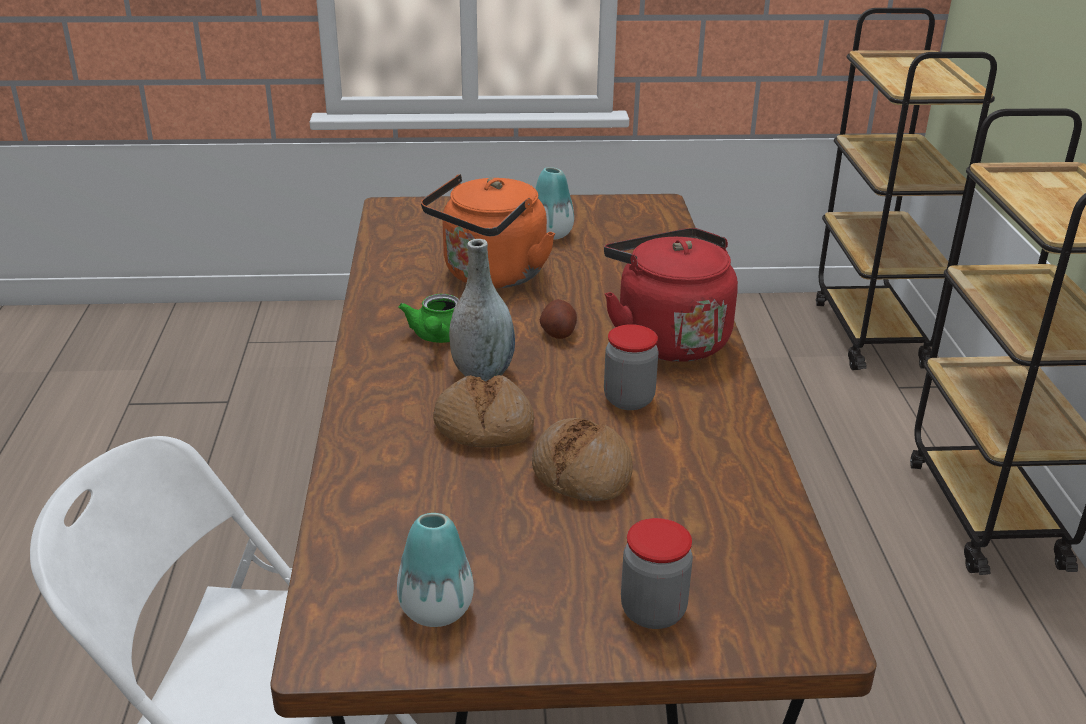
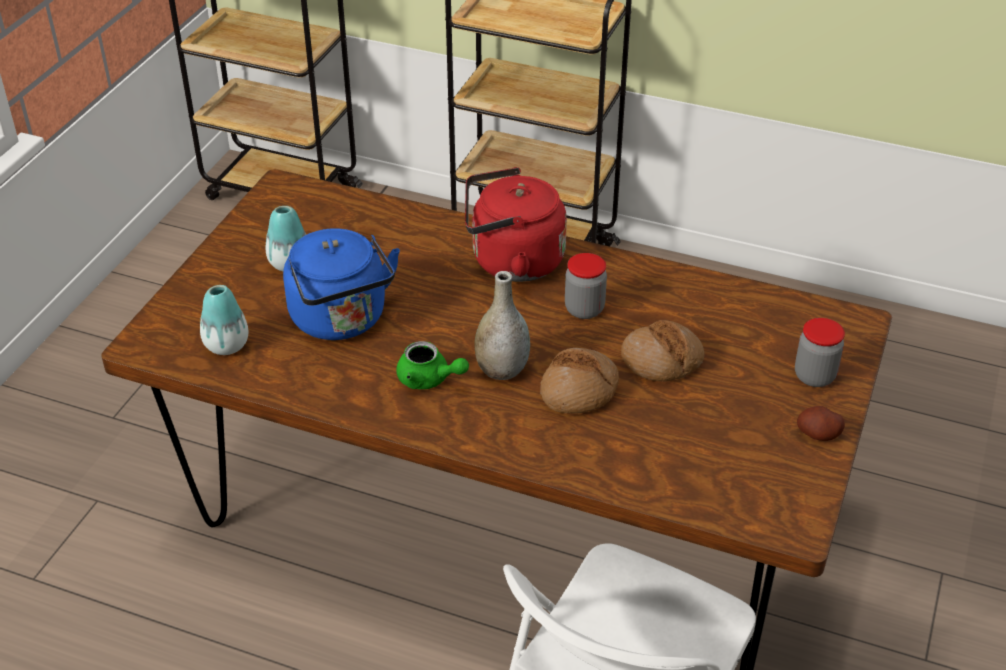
camera: 65 degrees left, 10 degrees up
(436, 610) = (776, 468): vase -> vase (226, 345)
(491, 276) = (342, 321): orange kettle -> blue kettle
(558, 333) = (466, 313): potato -> potato (818, 434)

